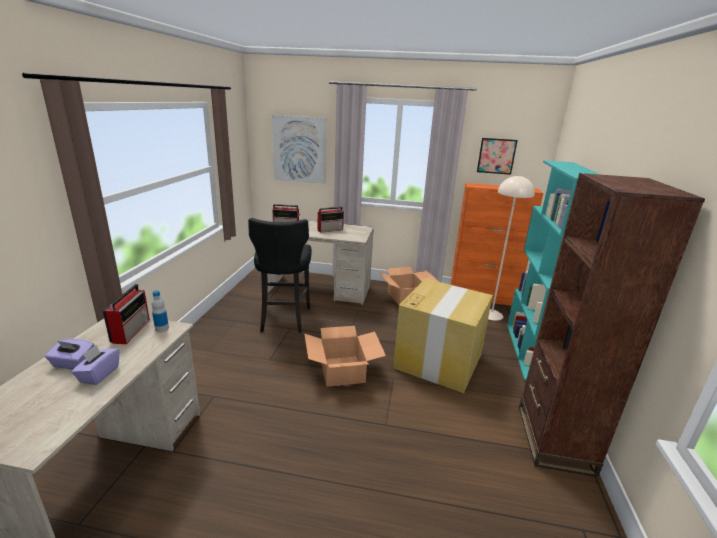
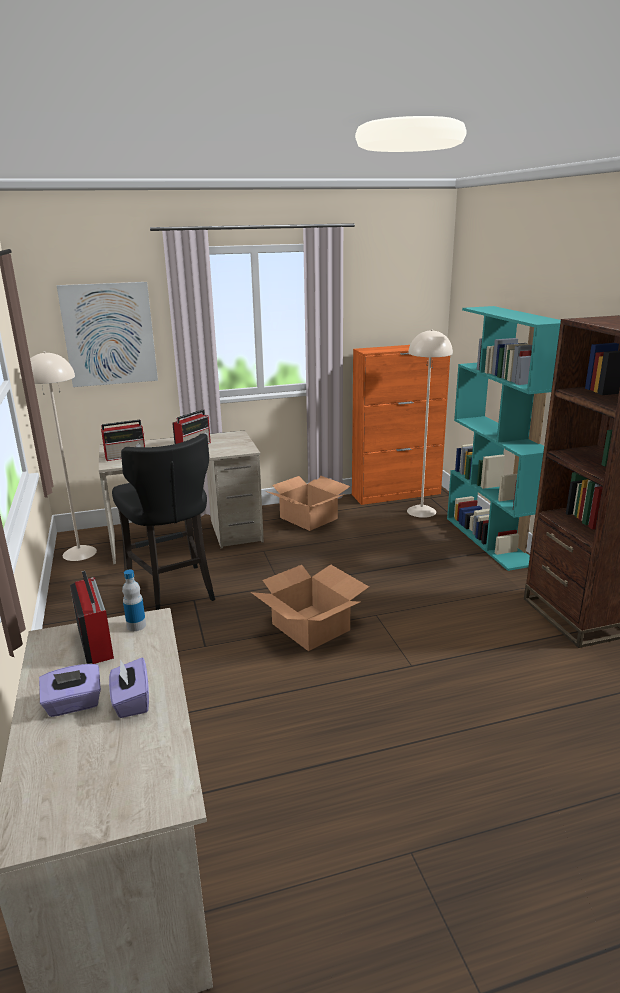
camera: 25 degrees left, 0 degrees up
(256, 281) = (79, 553): none -> beige floor lamp
(438, 360) = (408, 579): cardboard box -> none
(496, 156) = (385, 308): picture -> none

